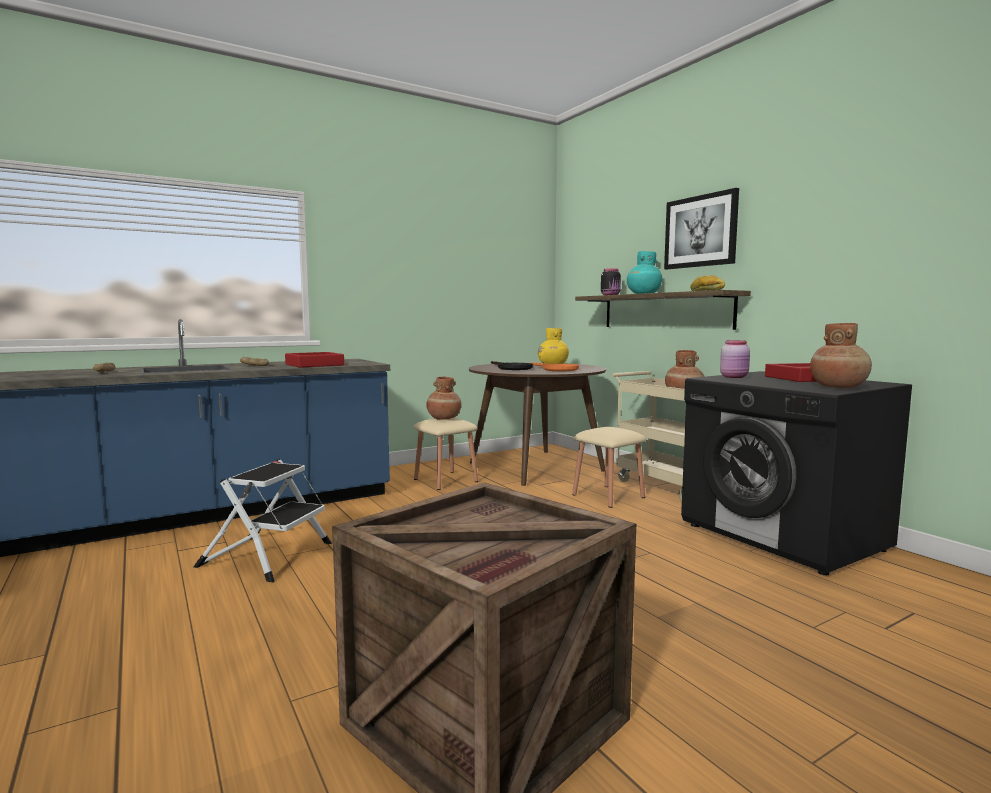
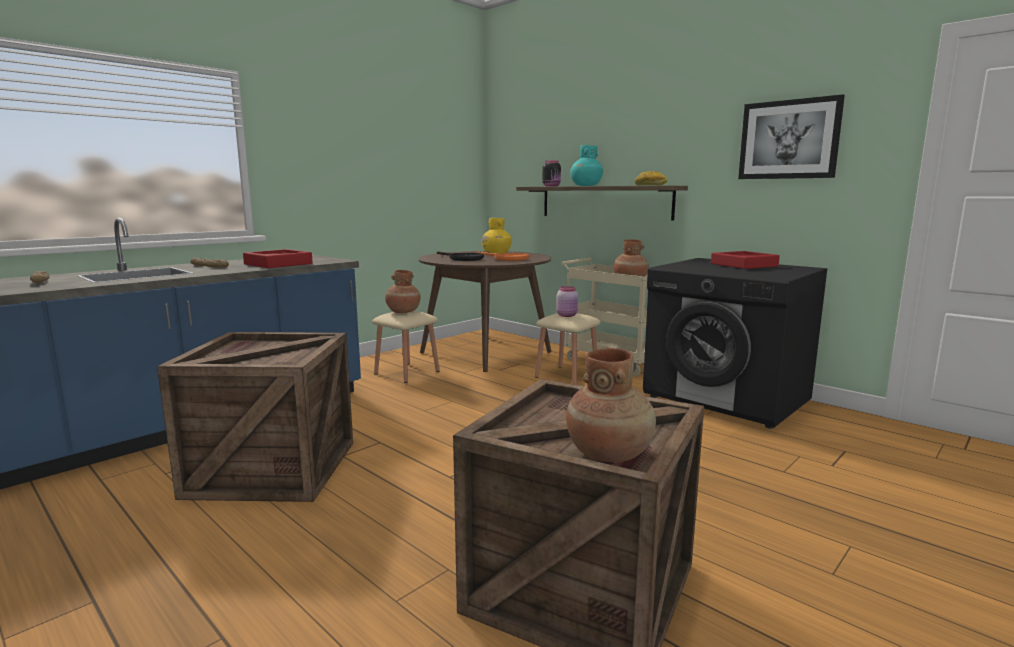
camera: 15 degrees left, 5 degrees up
(266, 556) = (272, 467): step ladder -> crate
(700, 231) = (640, 128): picture -> picture (788, 139)
(734, 377) = (687, 265): pink jar -> pink jar (567, 315)
(838, 387) = (780, 273): brown vase -> brown vase (609, 453)

